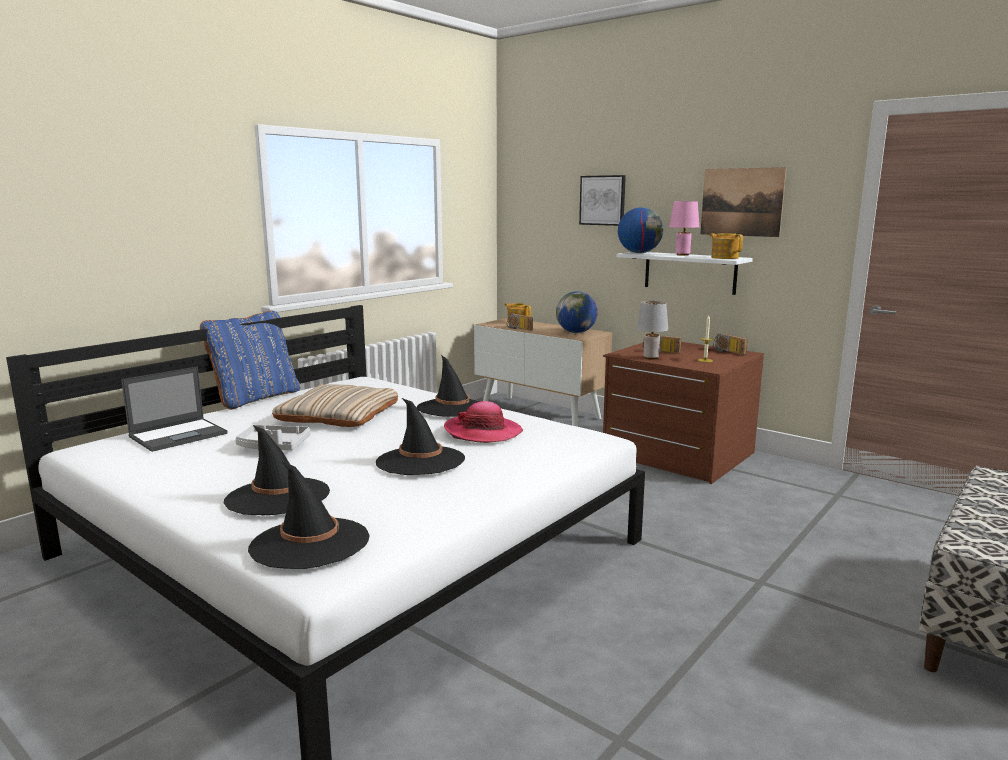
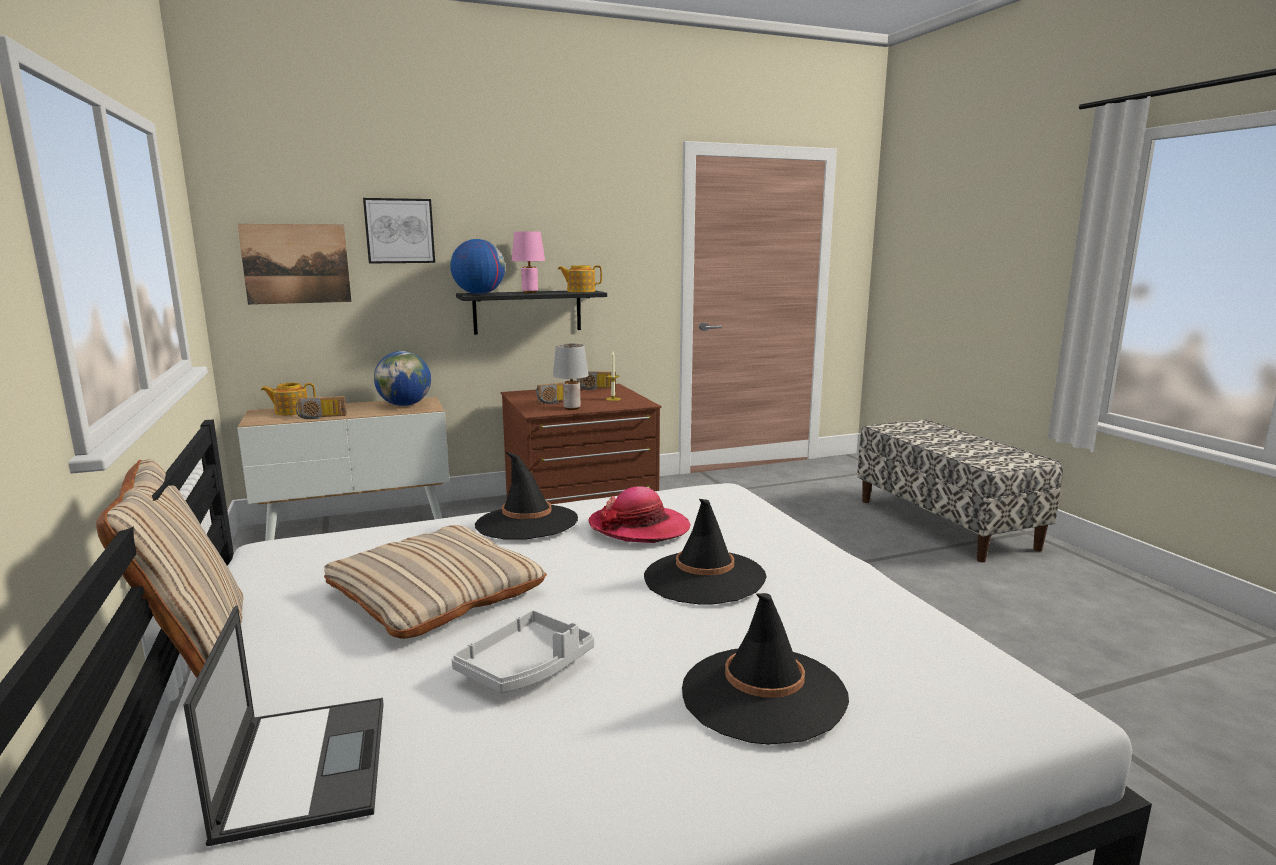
camera: 60 degrees left, 0 degrees up
(256, 398) = (193, 648): blue pillow -> beige pillow
(310, 543) = (946, 692): black hat -> none
(689, 272) = (527, 312): white shelf -> black shelf
(741, 202) = (576, 232): picture -> picture (296, 264)

